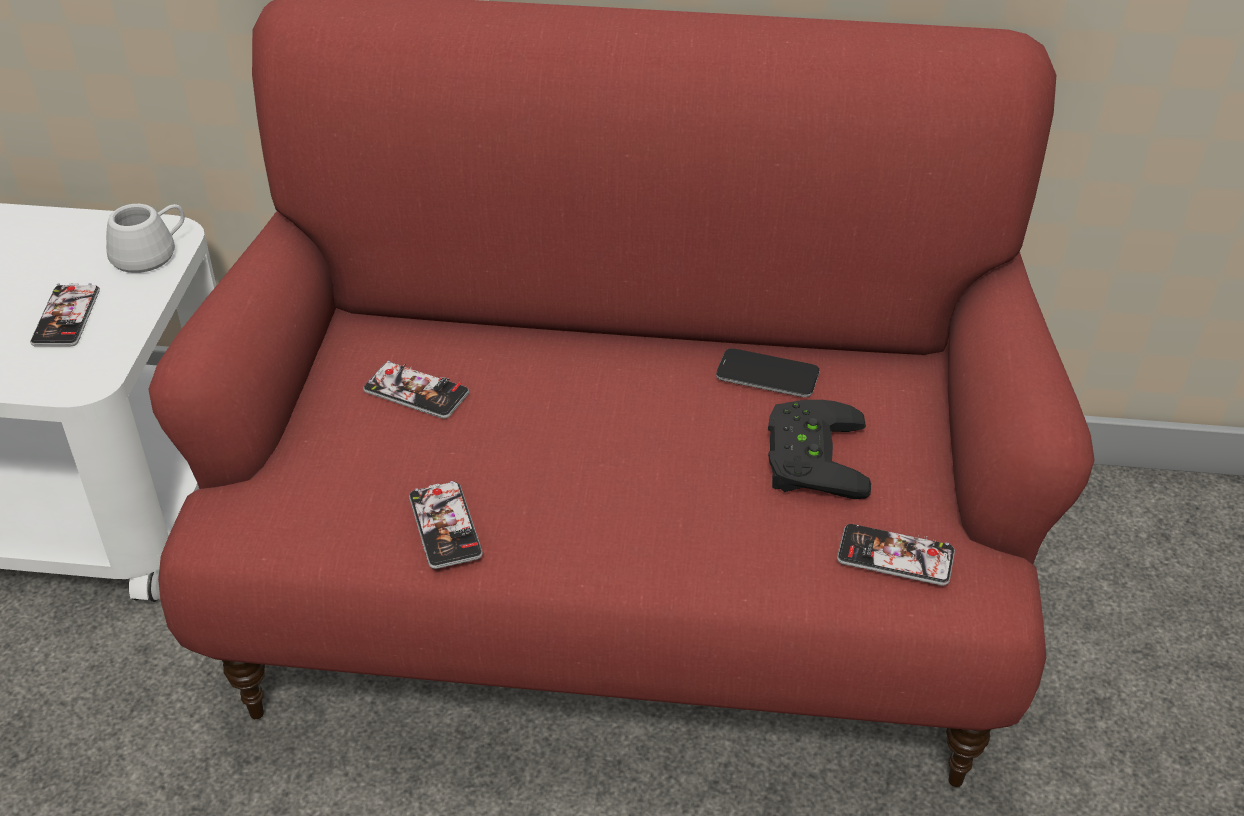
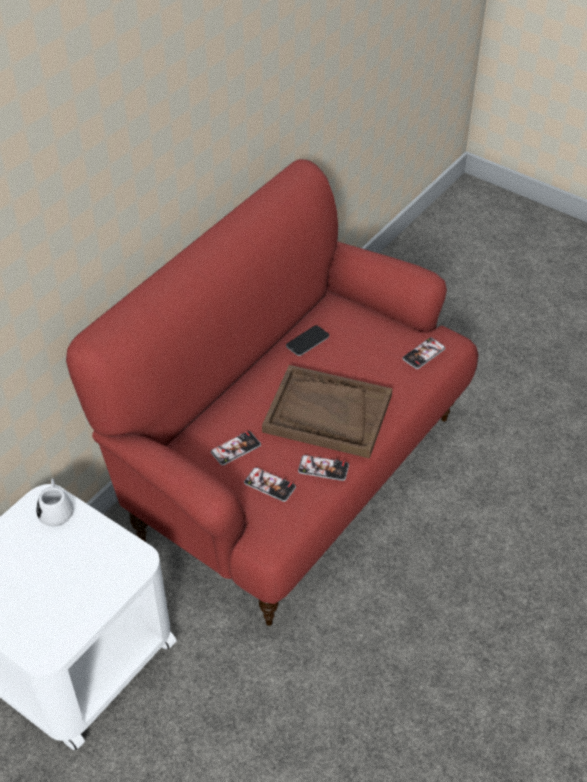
camera: 60 degrees left, 5 degrees up
(66, 317) = (82, 556): phone -> phone (270, 485)
(595, 475) = (327, 414): none -> brown tray
(807, 457) = (360, 352): black game controller -> none

